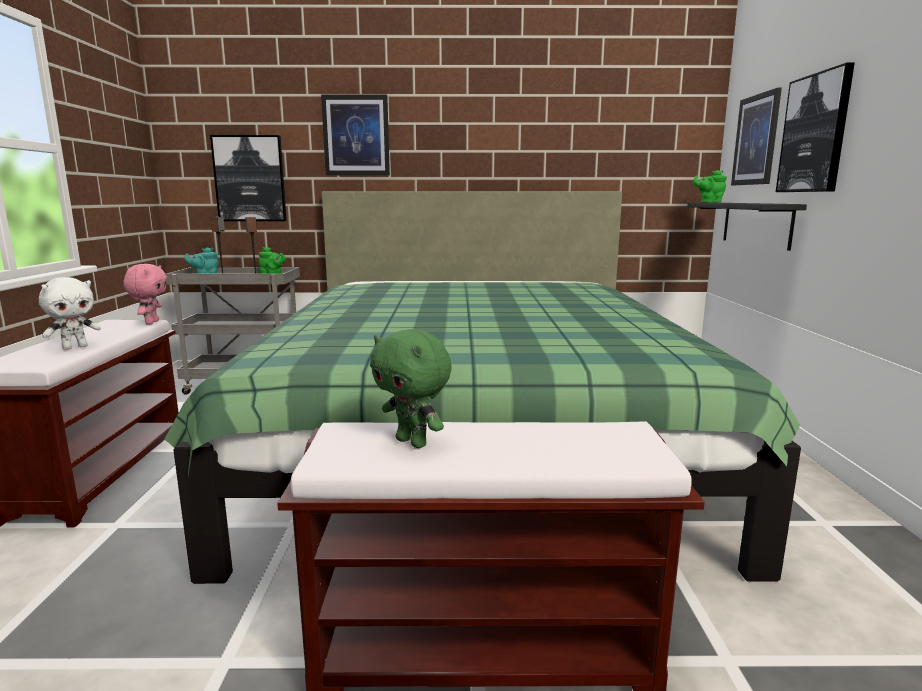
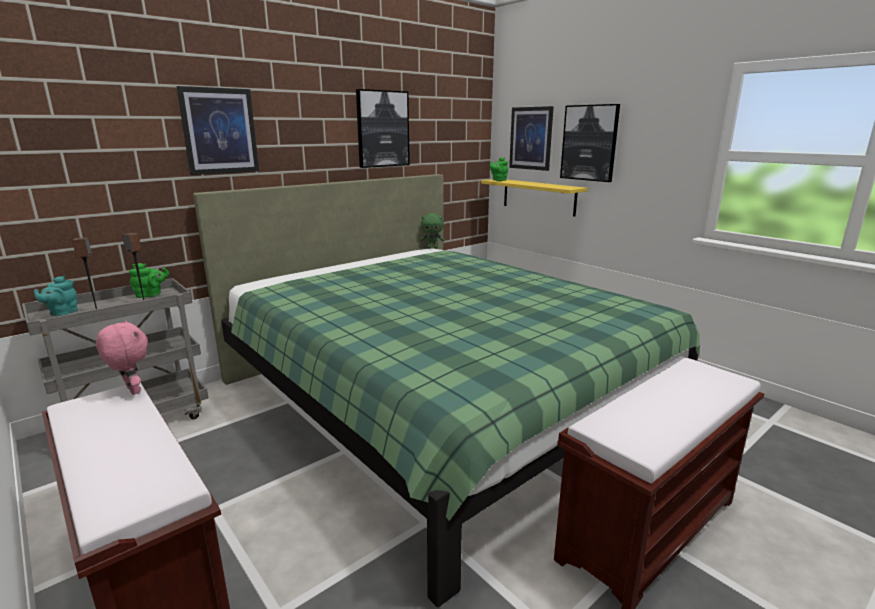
camera: 40 degrees left, 5 degrees up
(75, 347) = (143, 452): white plush toy -> none
(250, 179) = (93, 184): picture -> picture (382, 129)
(413, 442) = (644, 417): green plush toy -> green plush toy (432, 248)
(756, 224) = (538, 196): black shelf -> yellow shelf

